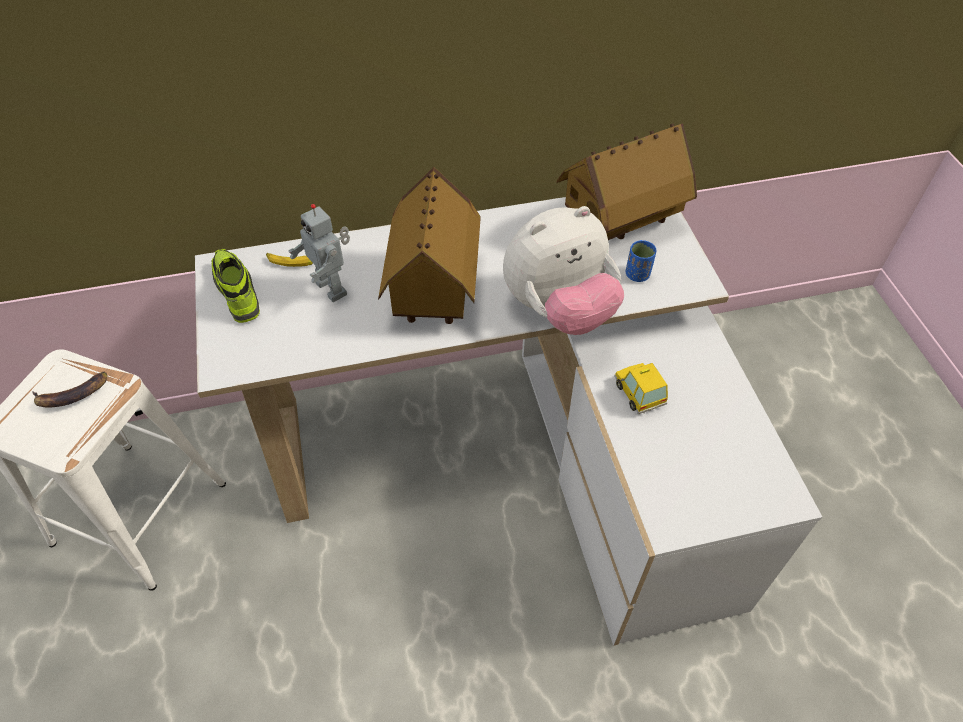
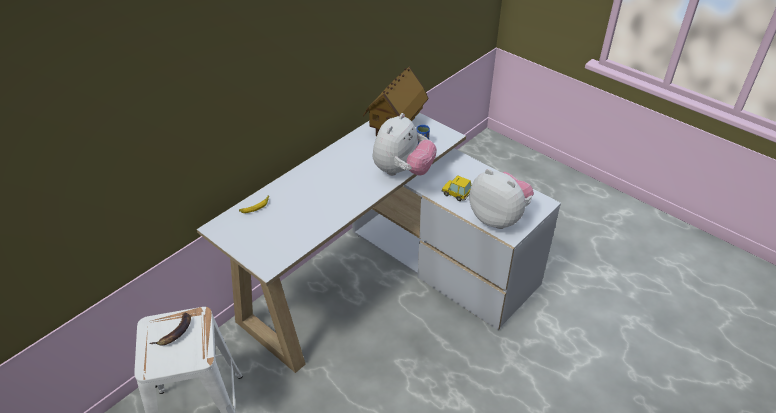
camera: 35 degrees left, 10 degrees down
(237, 292) = (239, 234): shoe -> none
(333, 288) = (288, 210): toy robot -> none
(433, 290) = (338, 189): toy house -> none
(675, 480) = (498, 218): none -> plush toy

